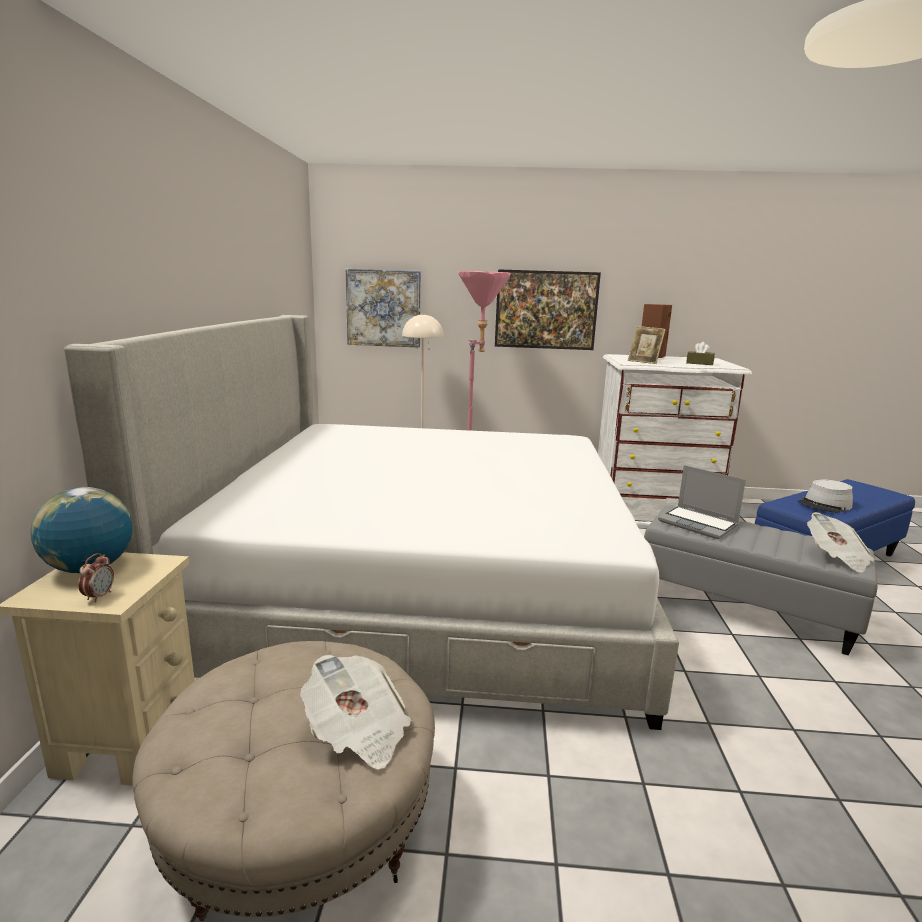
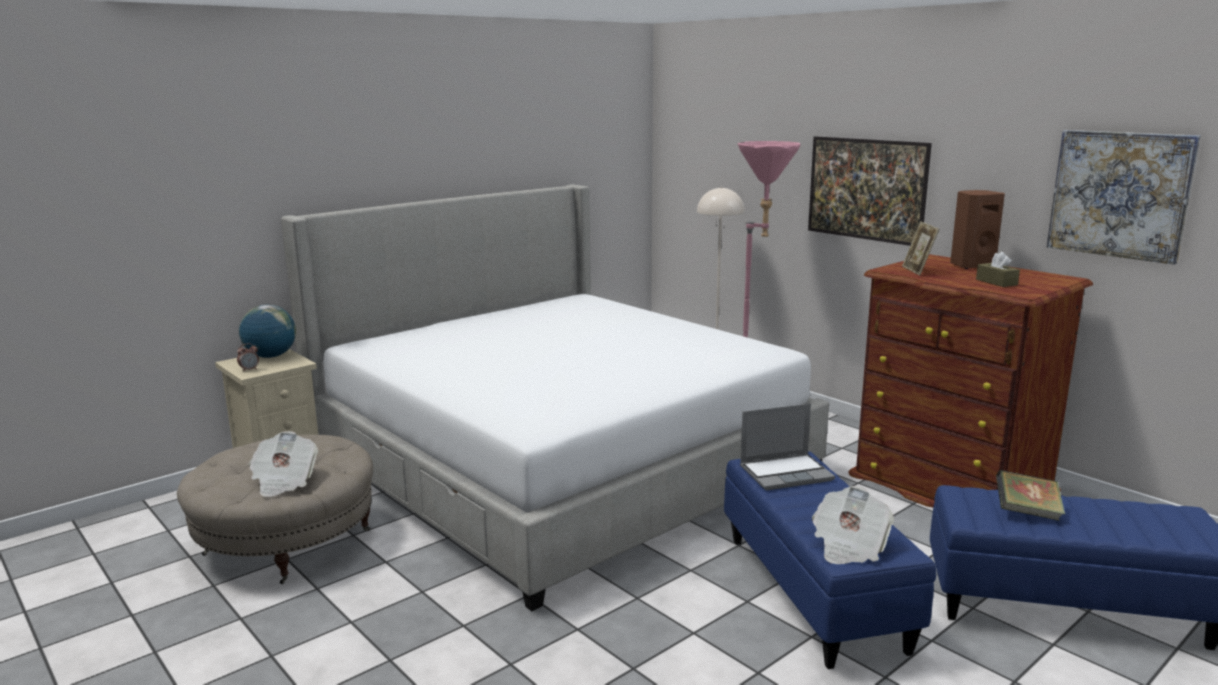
camera: 45 degrees right, 0 degrees up
(383, 308) = (707, 177): picture -> picture (1119, 194)
(653, 510) = (951, 482): white dresser -> brown dresser
(698, 524) = (786, 473): laptop -> laptop turned 105 degrees counterclockwise
(743, 608) = (815, 592): grey ottoman -> blue ottoman
(825, 504) = (1027, 512): grey hat -> book

